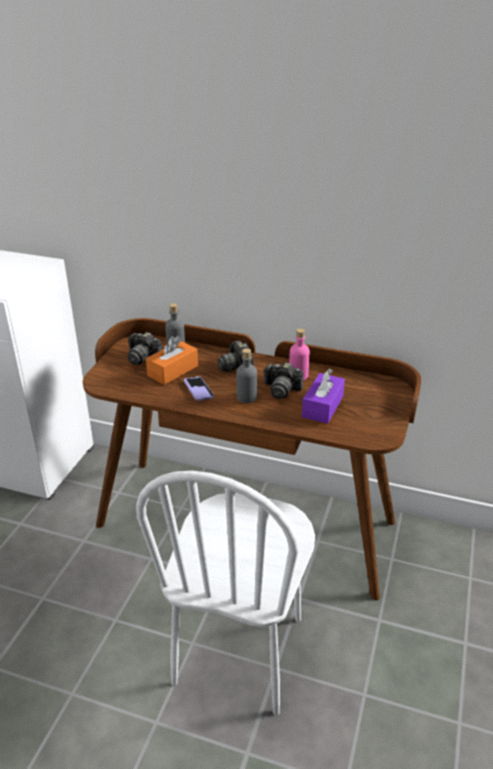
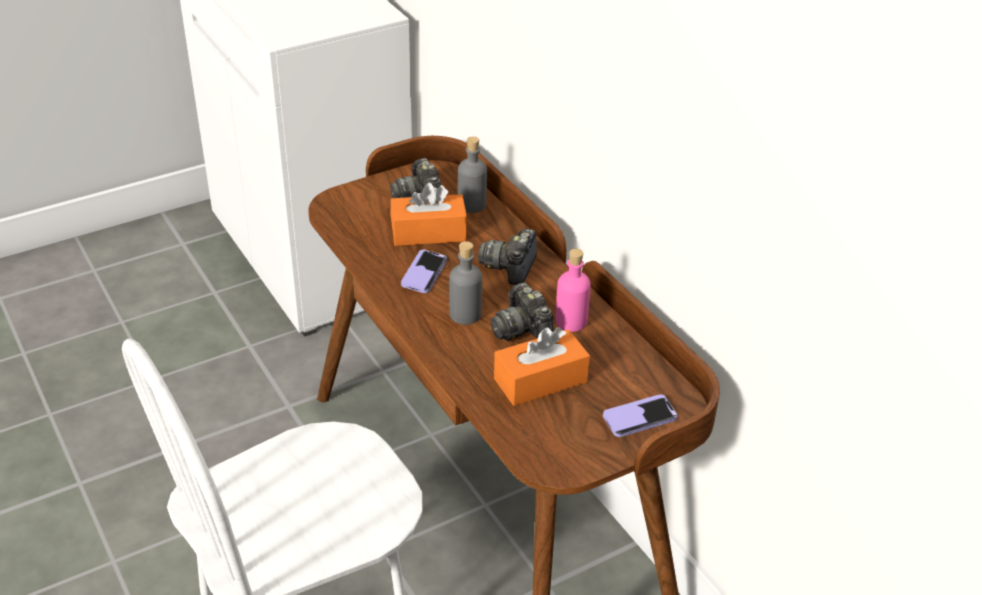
camera: 40 degrees right, 5 degrees up
(322, 406) = (540, 380): purple tissue box -> orange tissue box
(384, 398) = (639, 417): none -> phone

